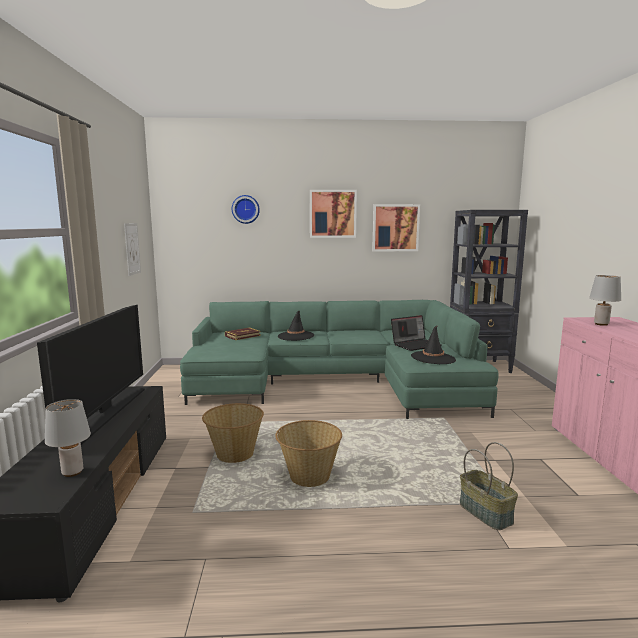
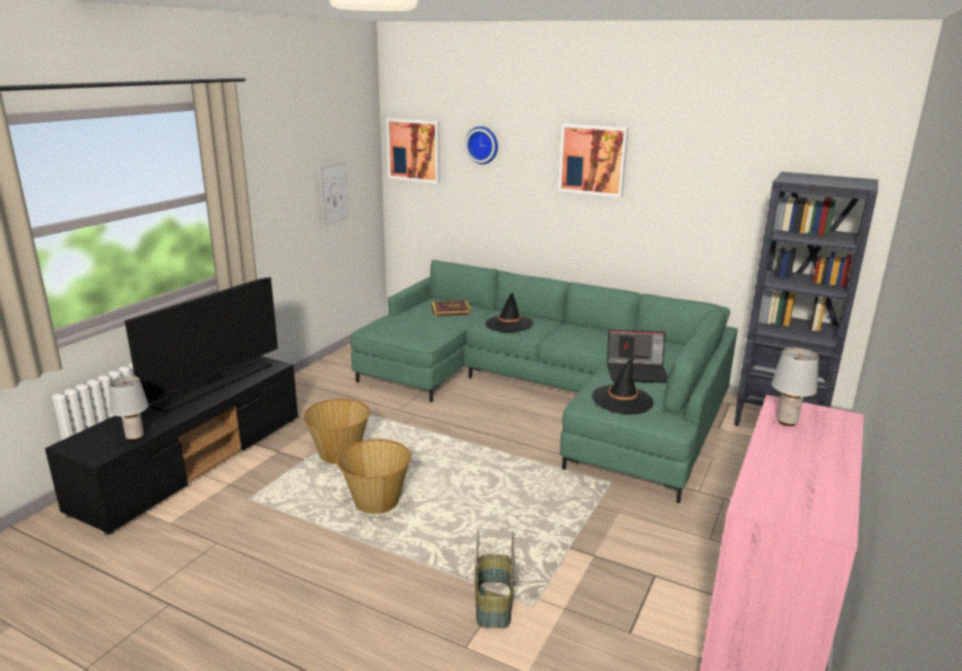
camera: 30 degrees right, 10 degrees up
(395, 228) = (682, 188): picture -> picture (414, 150)

